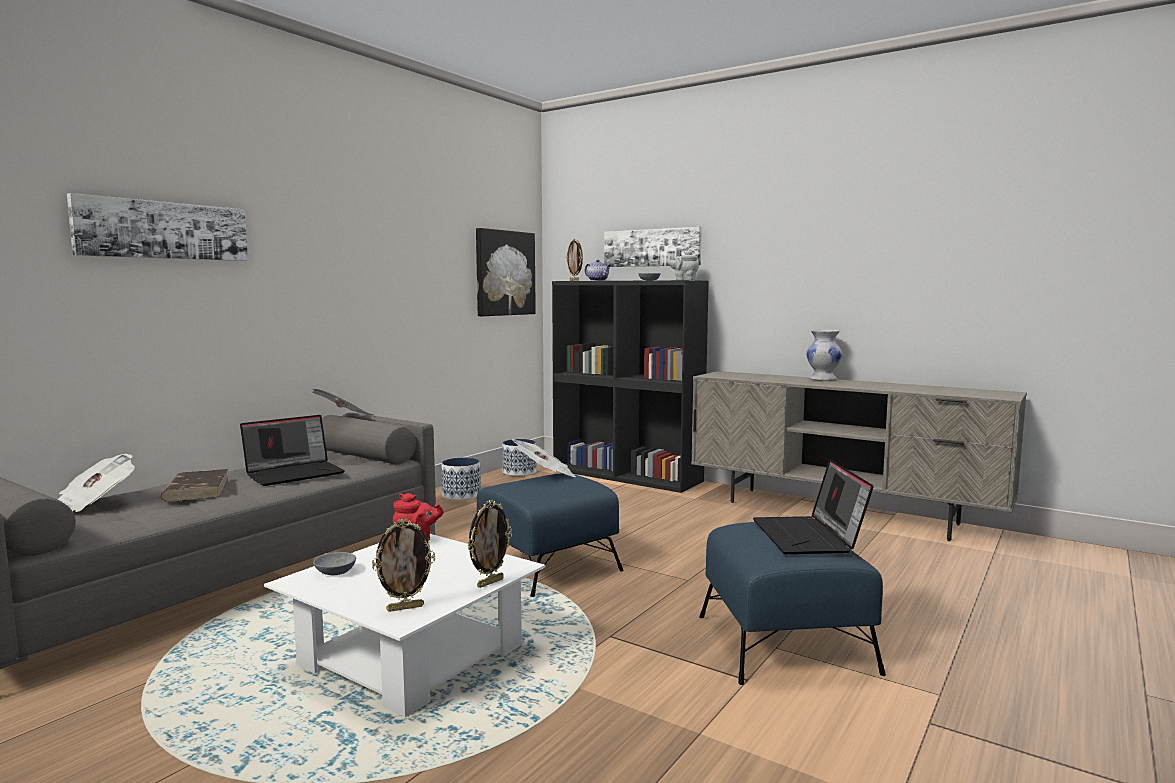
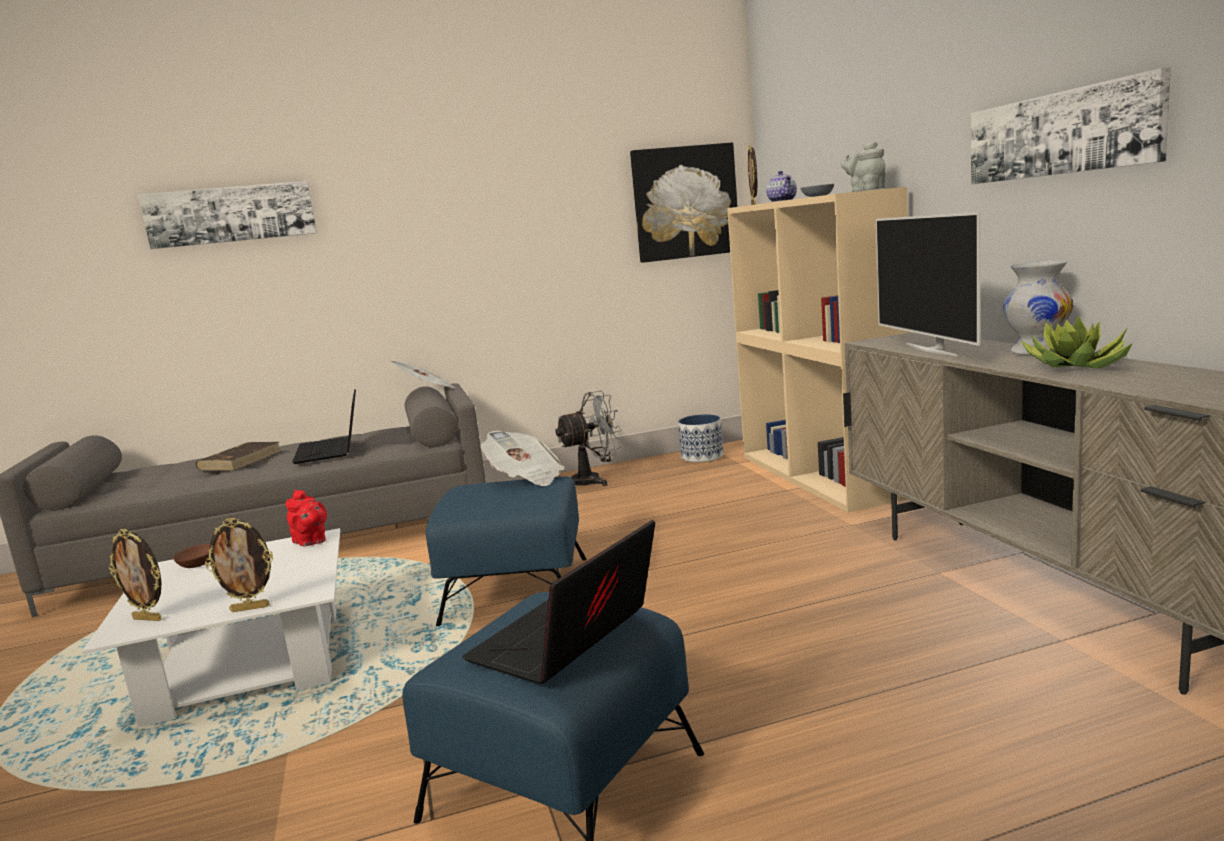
camera: 40 degrees right, 5 degrees up
(91, 505) = (162, 467): newspaper -> none
(295, 473) = (331, 450): laptop -> laptop turned 75 degrees clockwise
(334, 572) = (196, 564): grey bowl -> brown bowl
(461, 495) = (594, 481): planter -> grey fan
(627, 475) = (821, 476): black bookcase -> beige bookcase
(652, 248) = (849, 143): picture -> picture (1061, 133)
(762, 379) = (931, 349): none -> television
(864, 384) = (1076, 366): none -> potted plant

